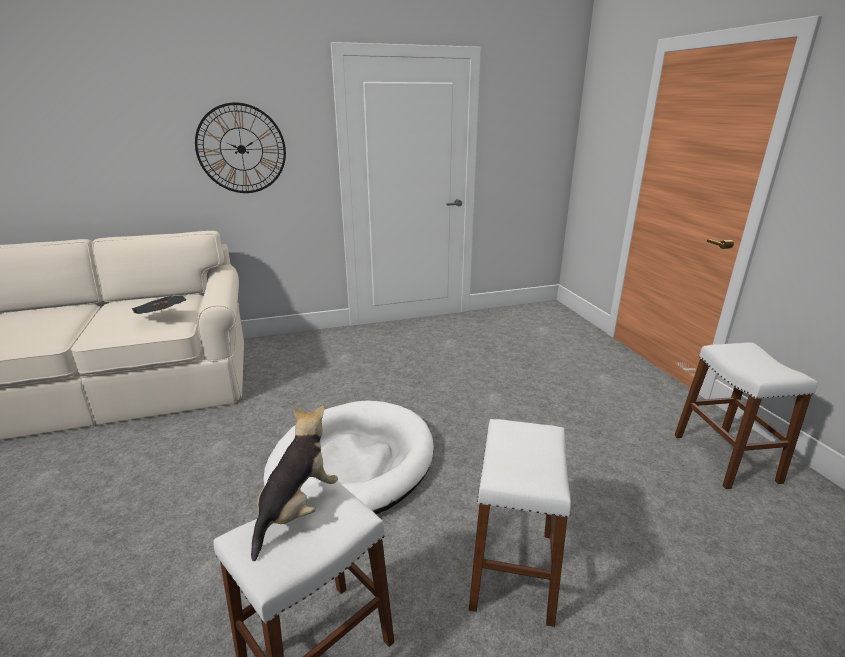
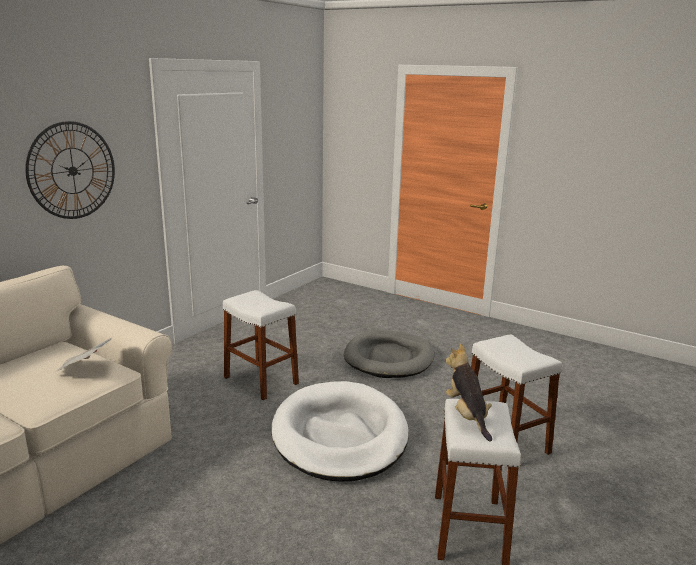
camera: 40 degrees left, 5 degrees down
(511, 404) = (389, 358): none -> grey dog bed
(725, 458) = (529, 345): white stool -> white stool (261, 380)

